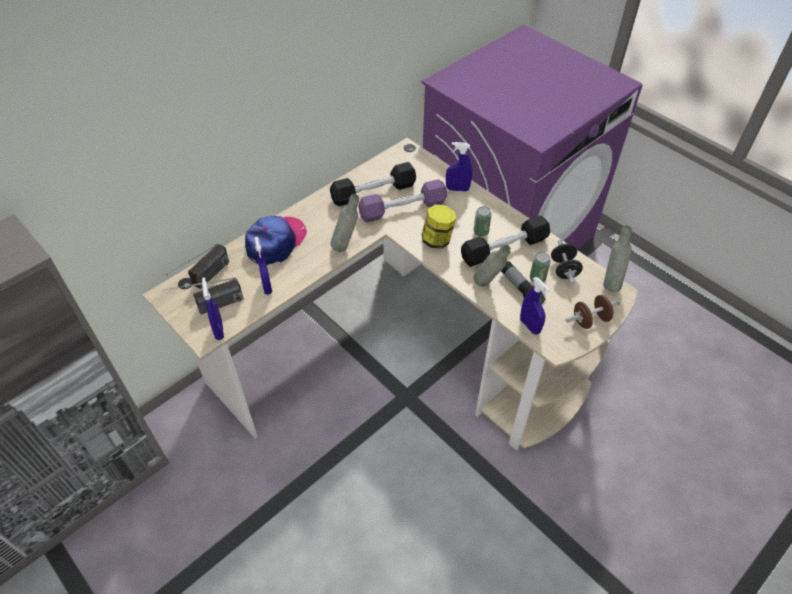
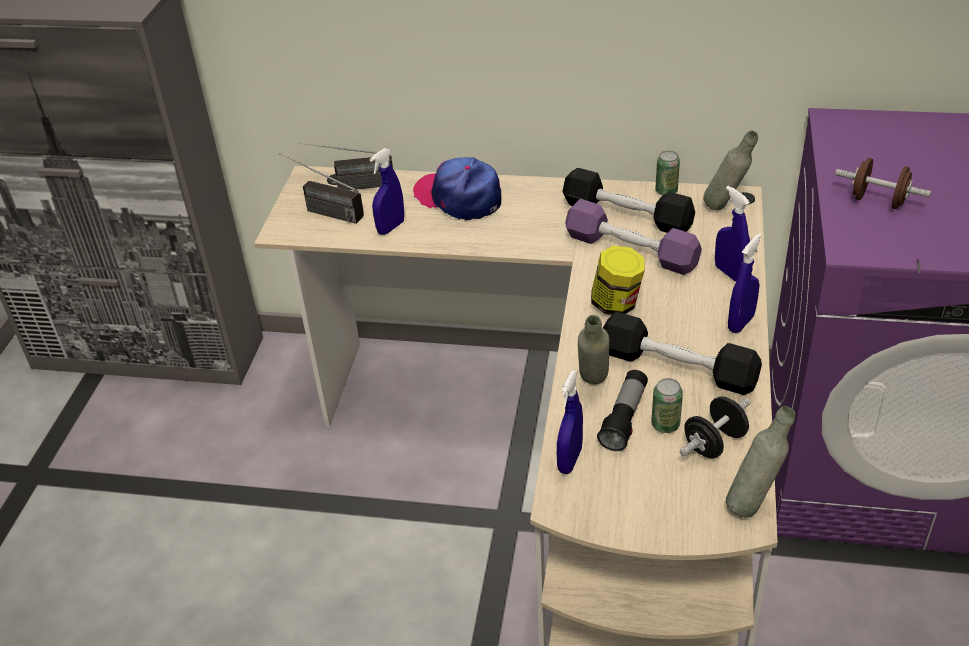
camera: 55 degrees right, 10 degrees down
(219, 330) = (299, 233): blue spray bottle -> blue spray bottle (741, 323)
(276, 242) = (459, 197): cap -> cap turned 135 degrees counterclockwise
(346, 246) = (515, 244): grey bottle -> grey bottle (725, 208)
(481, 232) = (680, 332): can -> can (666, 191)
(590, 320) = (651, 516): brown dumbbell -> brown dumbbell (878, 201)

